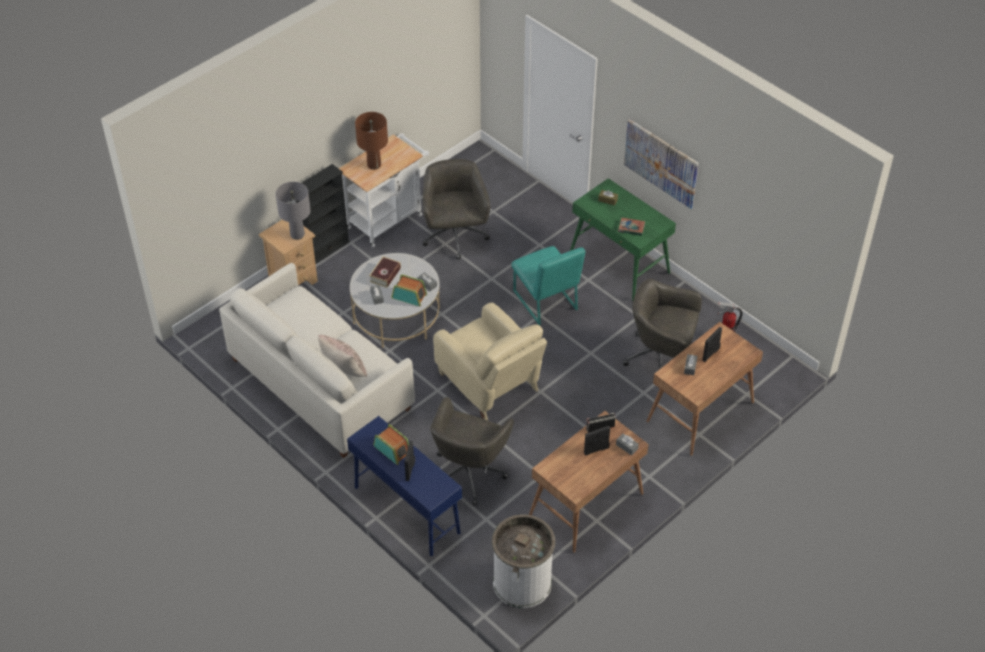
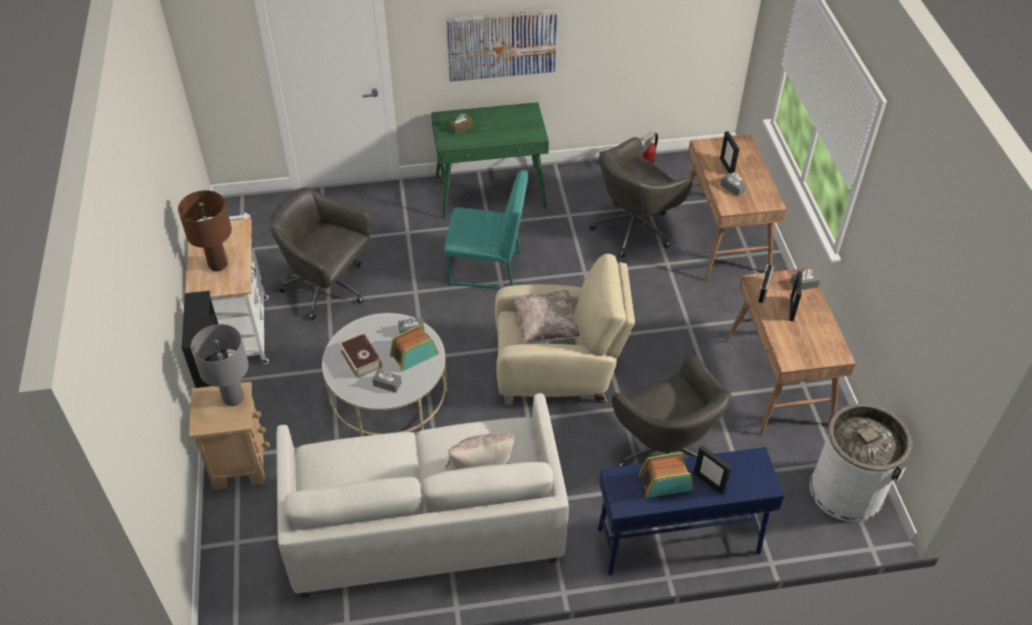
camera: 55 degrees left, 0 degrees up
(487, 344) = (546, 328): none -> beige pillow
(631, 228) = (515, 132): book -> none

